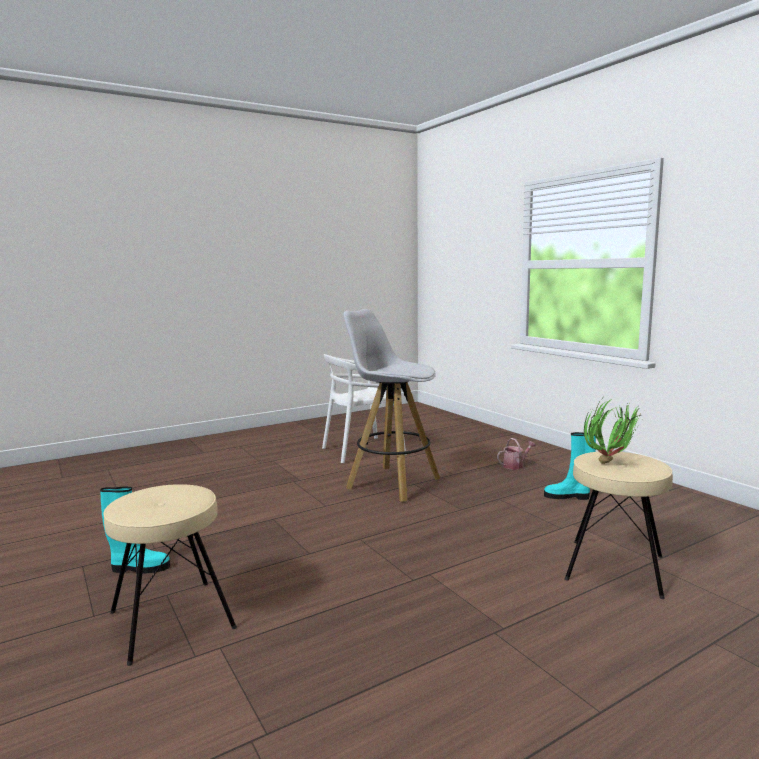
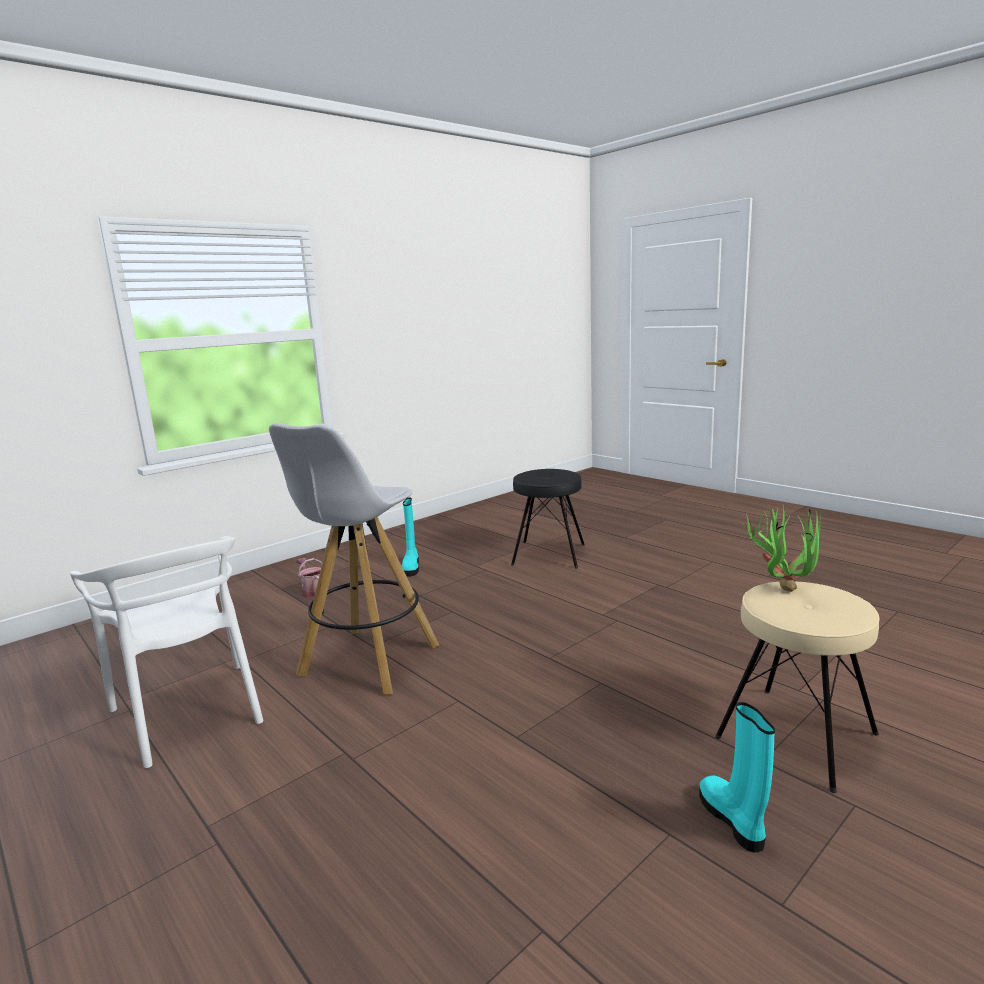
camera: 100 degrees left, 5 degrees up
(612, 463) = (552, 476): potted plant -> potted plant (781, 586)
(614, 567) = (548, 554): beige stool -> black stool

